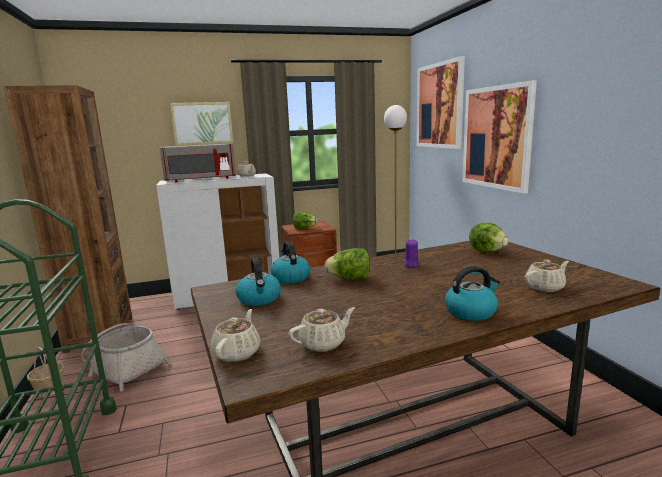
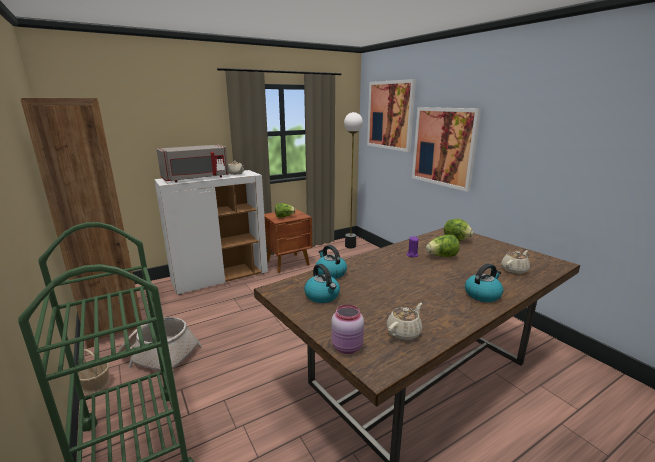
camera: 15 degrees left, 5 degrees up
(202, 123) = (189, 125): picture -> none
(237, 352) = (347, 348): beige teapot -> pink jar
(349, 279) = (377, 271): lettuce -> lettuce (442, 256)

